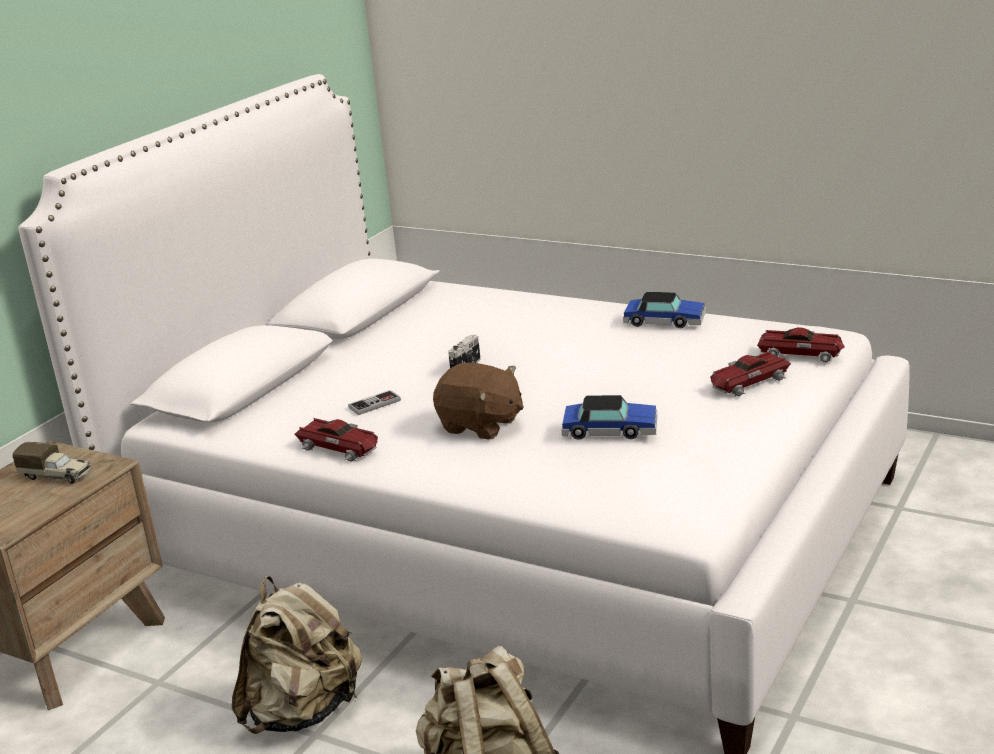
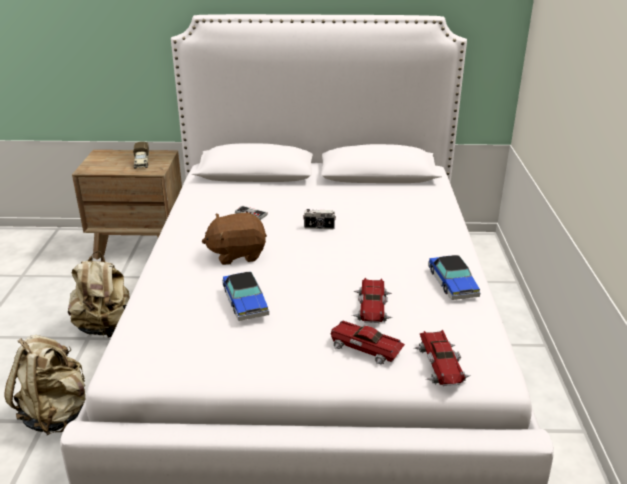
camera: 60 degrees right, 5 degrees up
(340, 447) = (192, 219): toy car -> toy car (372, 307)
(481, 425) = (237, 254): brown plush toy -> brown plush toy turned 75 degrees clockwise

